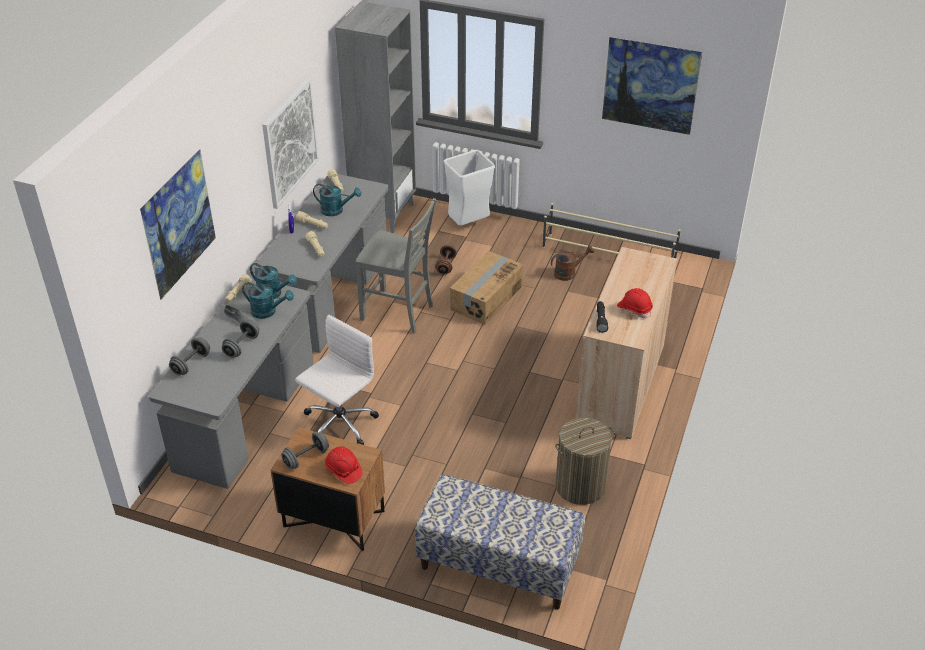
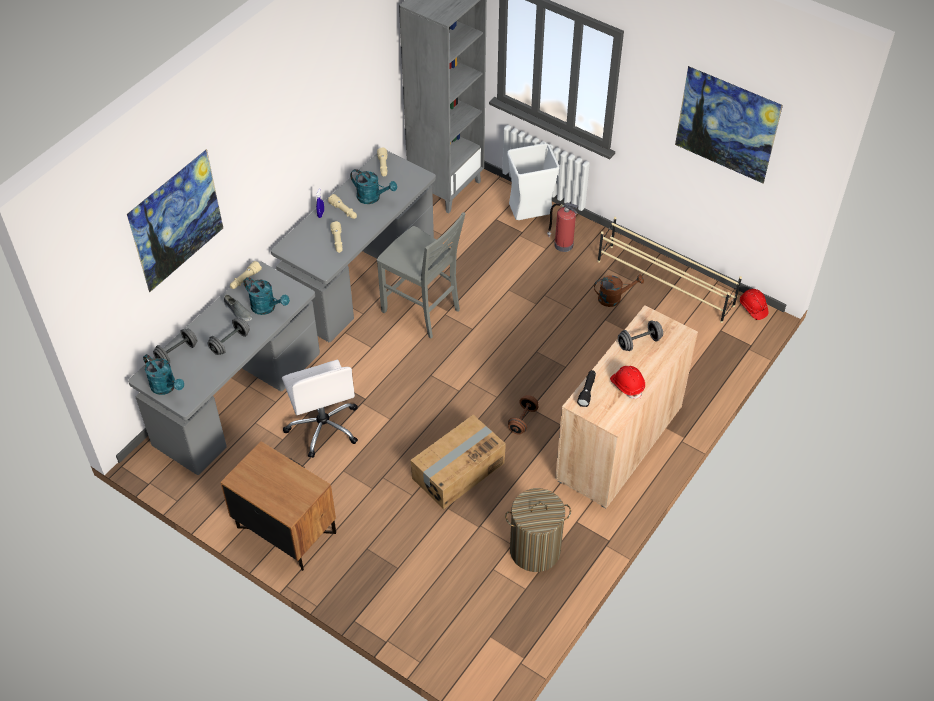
camera: 15 degrees right, 10 degrees up
(273, 294) = (279, 287): turquoise watering can -> turquoise watering can (166, 387)
(290, 142) = (329, 125): picture -> none
(306, 458) = (257, 477): grey dumbbell -> grey dumbbell (639, 342)
(339, 423) = (324, 426): white office chair -> white office chair turned 105 degrees clockwise
(343, 471) = (287, 499): red hard hat -> red hard hat (752, 308)
(446, 266) = (489, 264): brown dumbbell -> brown dumbbell (522, 420)
(485, 298) = (516, 311): cardboard box -> cardboard box (457, 470)
(498, 565) = (424, 617): bench -> none
(506, 240) = (562, 244): none -> fire extinguisher

